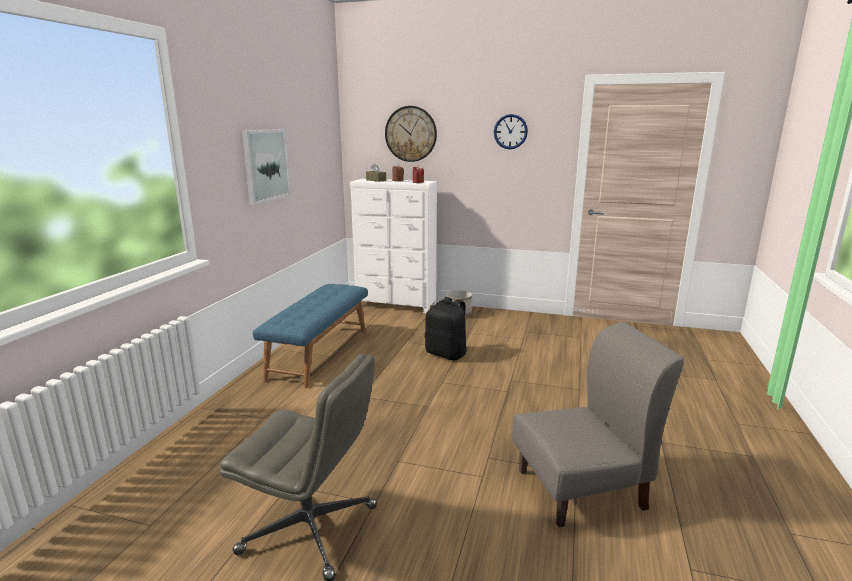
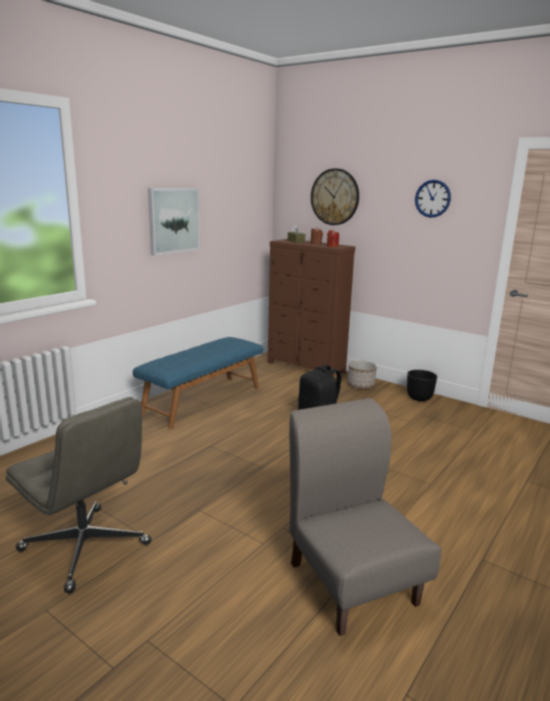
camera: 20 degrees right, 0 degrees up
(396, 305) = (305, 368): white dresser -> brown dresser
(515, 317) = (419, 398): none -> black planter
(582, 489) = (352, 582): grey chair -> grey chair turned 120 degrees counterclockwise

